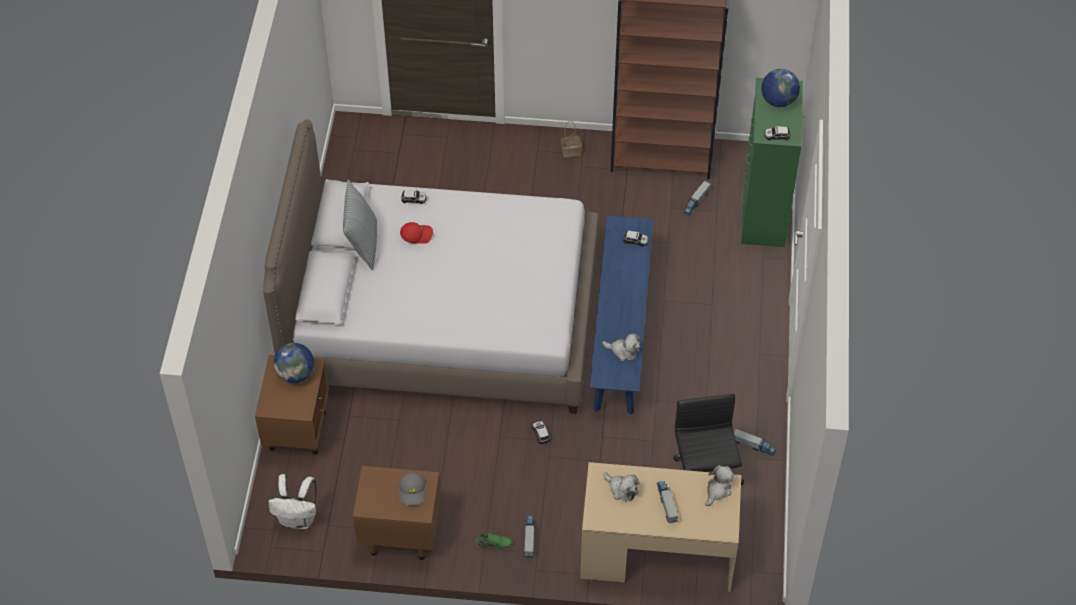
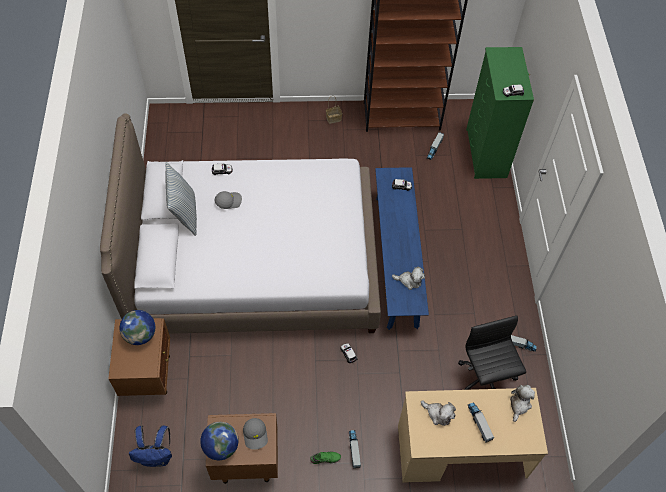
camera: 10 degrees left, 5 degrees up
(298, 519) = (157, 457): white backpack -> blue backpack
(416, 235) = (228, 201): red cap -> grey cap
(778, 101) = (507, 64): globe -> globe (221, 446)

